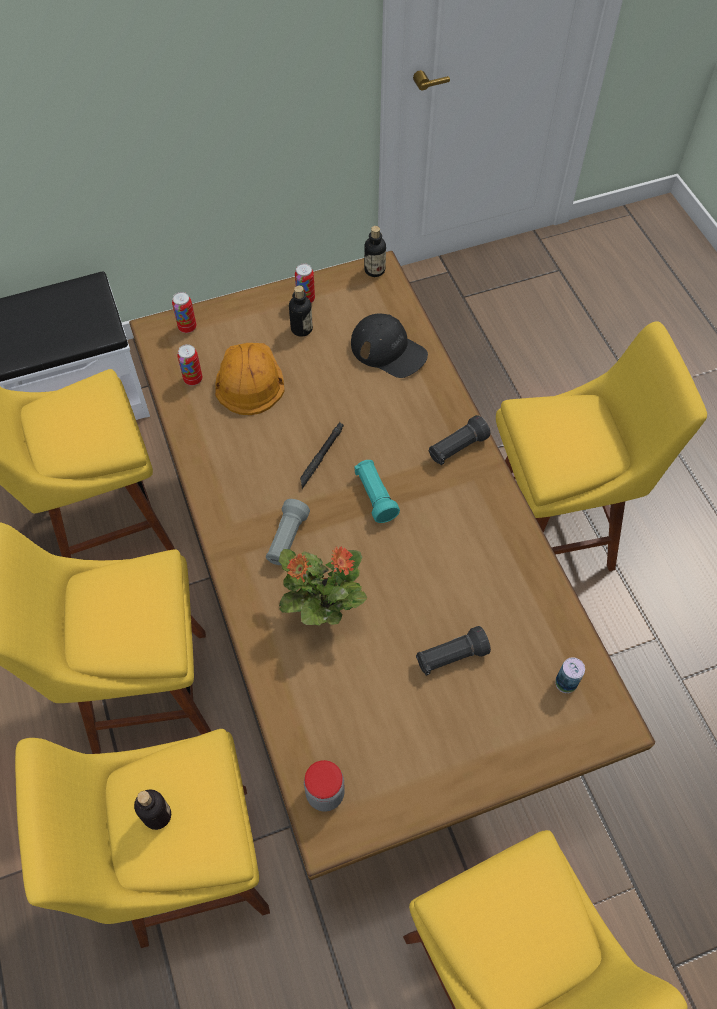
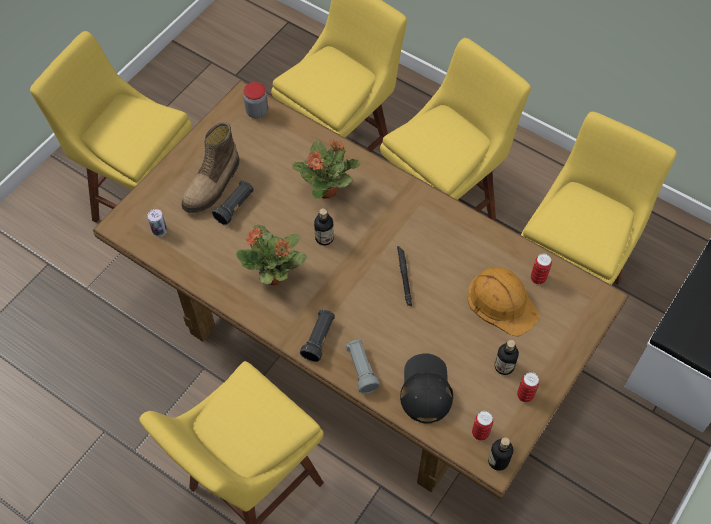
camera: 145 degrees right, 0 degrees up
(157, 815) = (335, 73): bottle -> bottle (324, 238)
(187, 327) = (583, 314): can -> can (480, 433)
(287, 539) = (380, 214): grey flashlight -> grey flashlight (361, 369)
(375, 496) = (348, 272): turquoise flashlight -> none
(388, 350) = (425, 389): black cap -> black cap turned 90 degrees clockwise
(458, 539) = (275, 276): none -> potted plant
(460, 708) = (213, 185): none -> boot

